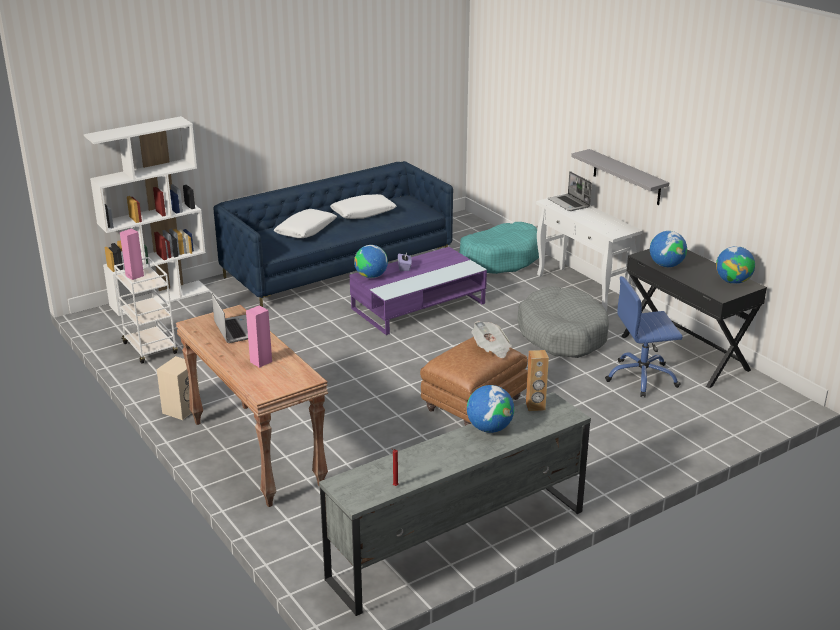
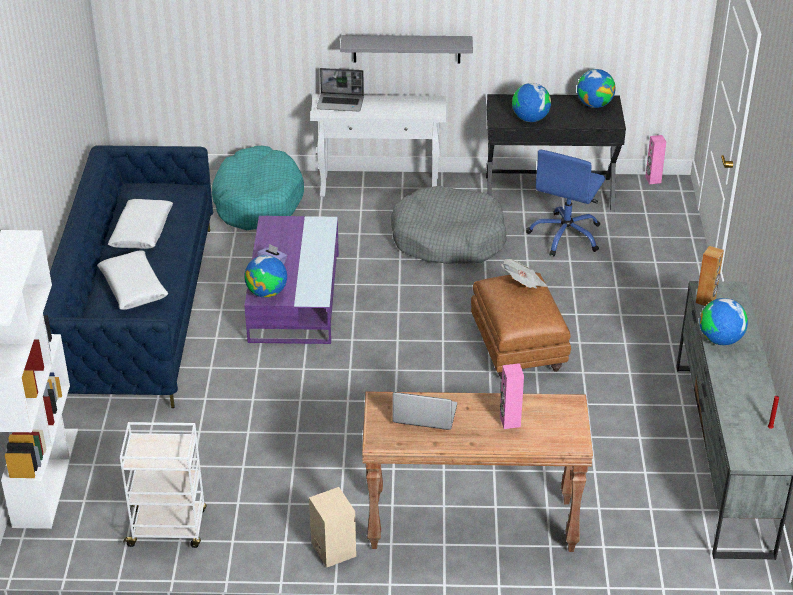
camera: 55 degrees left, 10 degrees up
(134, 276) = (143, 453): pink speaker -> pink speaker (652, 180)

